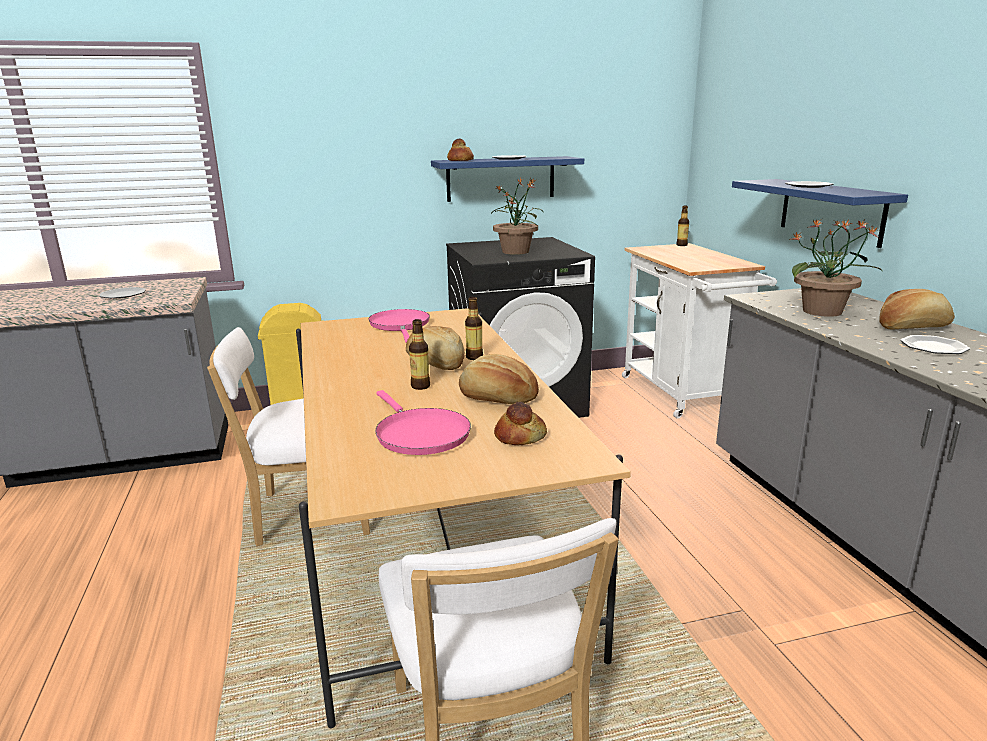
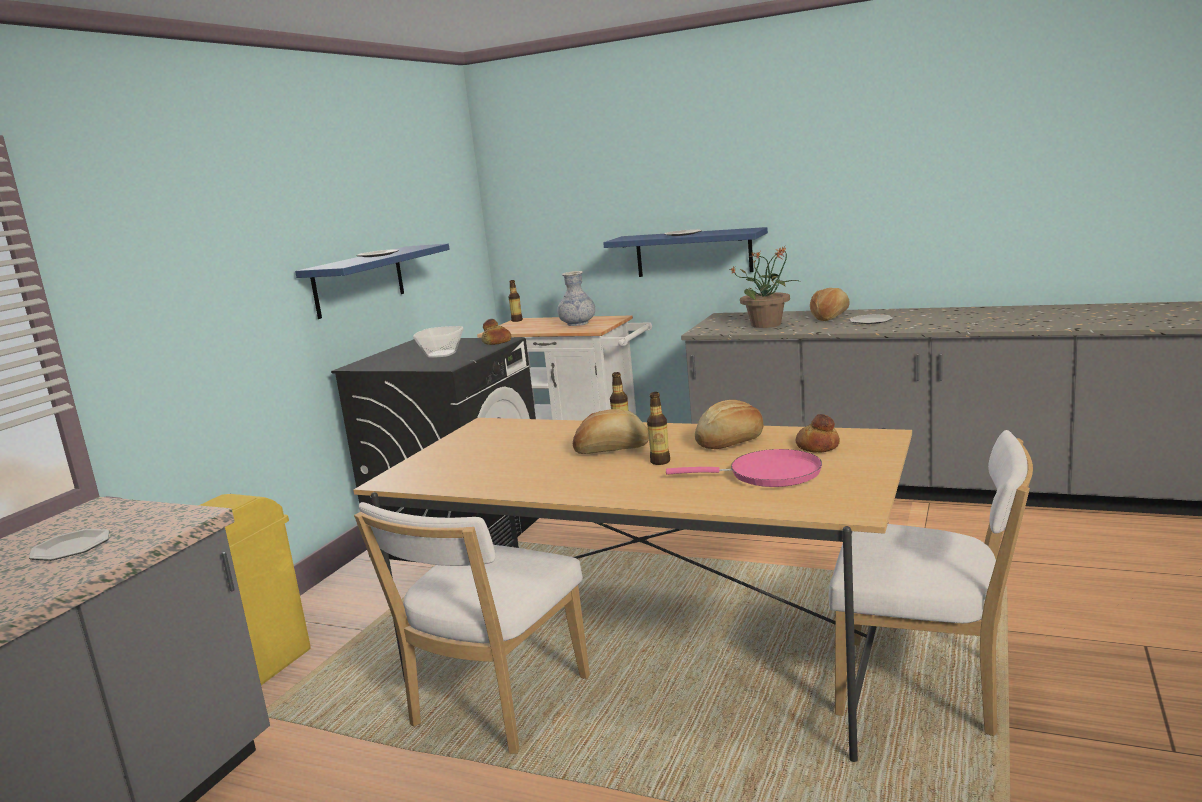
camera: 50 degrees left, 5 degrees down
(400, 325) = (471, 449): pink frying pan -> none
(461, 160) = (343, 264): bread -> bread (497, 342)
(515, 251) = (442, 354): potted plant -> bowl
(702, 260) = (577, 324): none -> vase

